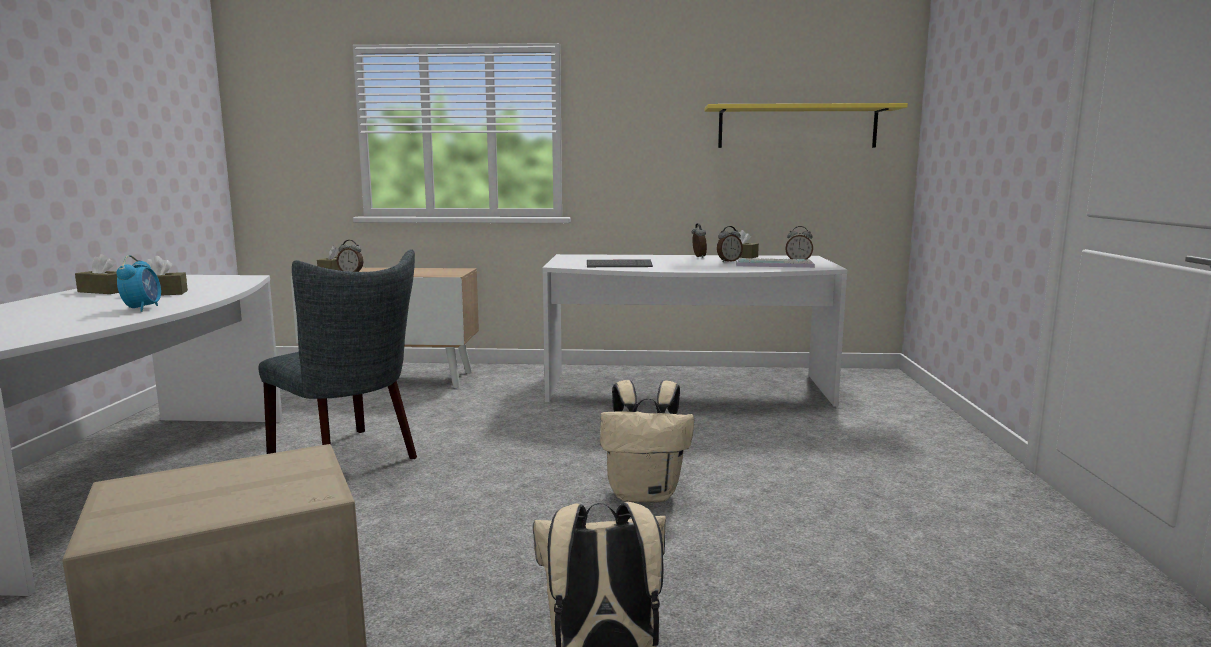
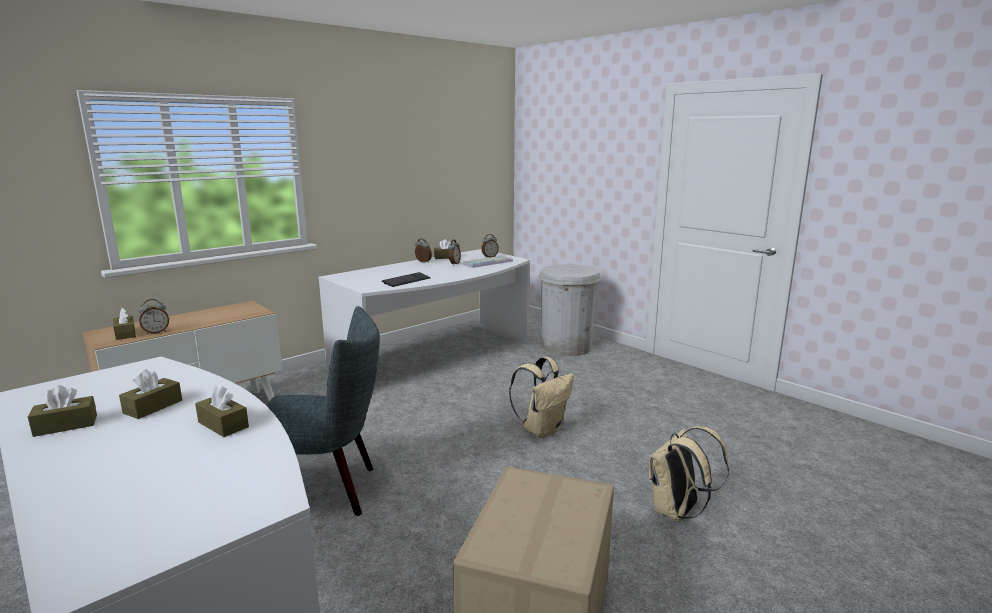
camera: 45 degrees left, 5 degrees up
(143, 308) = (223, 424): alarm clock -> brown tissue box
(797, 127) = (455, 163): yellow shelf -> none
(887, 425) = (566, 347): none -> white trash can

